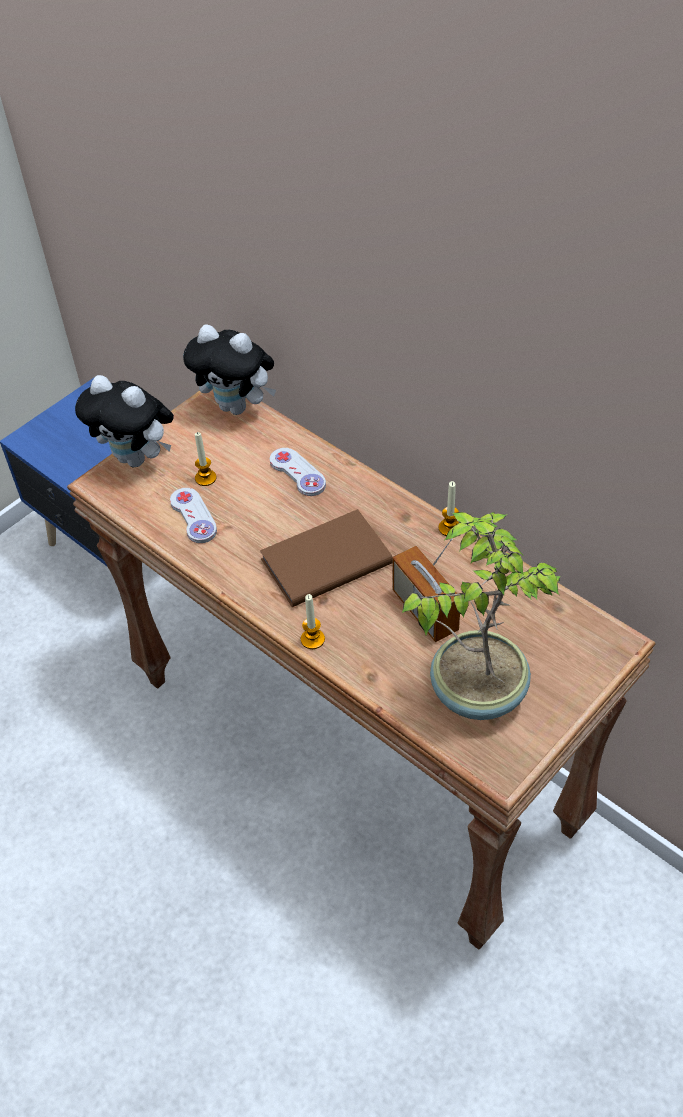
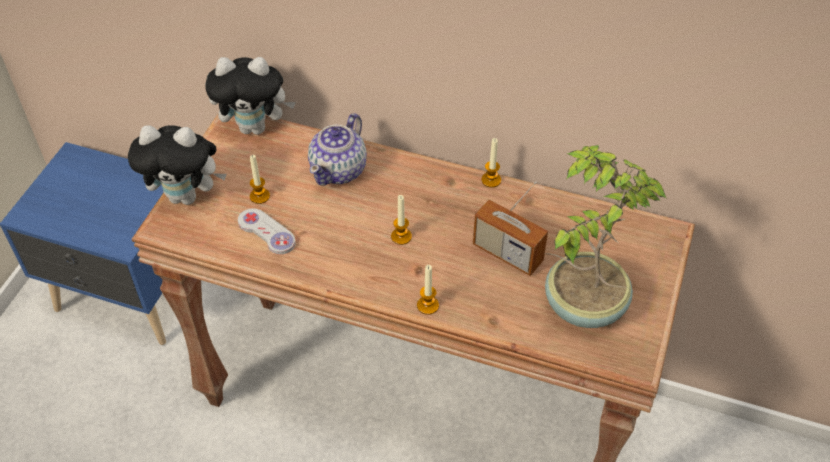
camera: 25 degrees left, 0 degrees up
(297, 473) = (339, 170): white game controller -> teapot
(323, 560) = (401, 236): brown book -> candle

